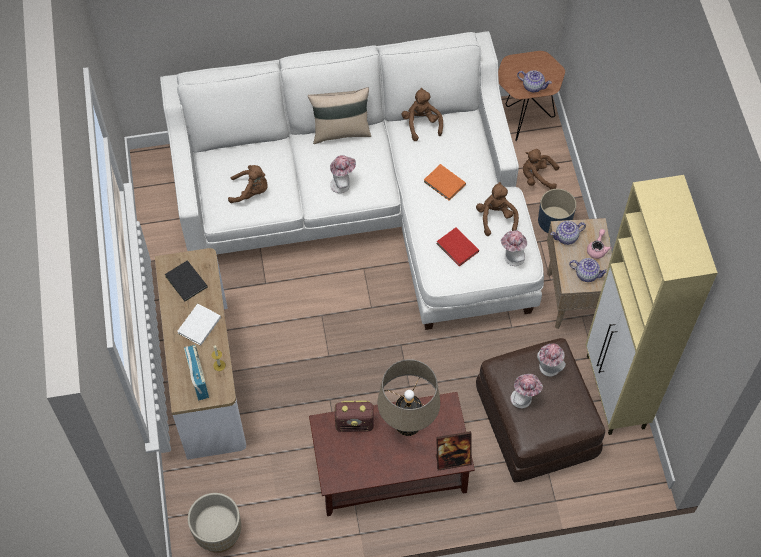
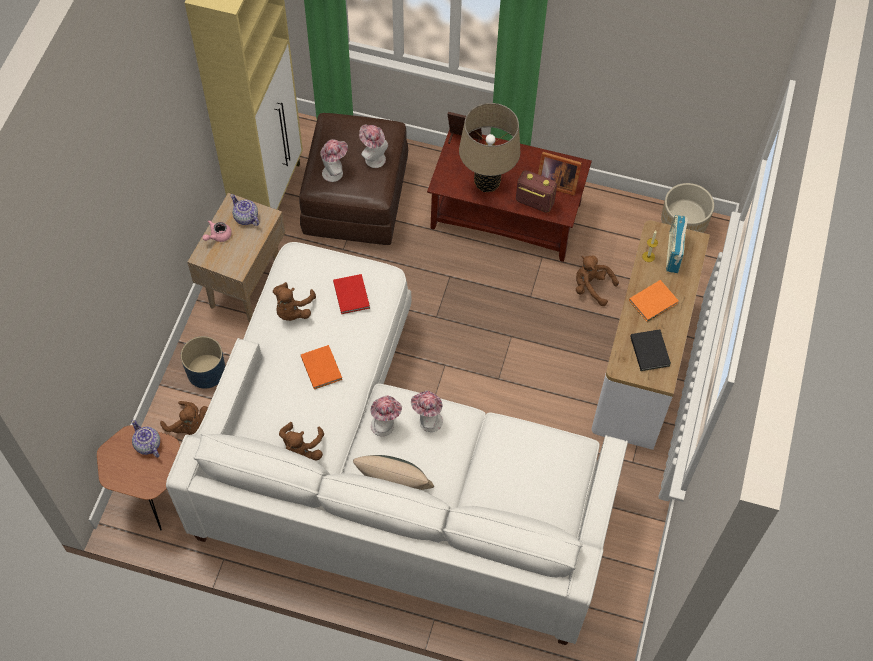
camera: 155 degrees left, 0 degrees up
(198, 326) = (654, 302): white book -> orange book
(251, 191) = (531, 457): brown plush toy -> brown plush toy (591, 287)
(344, 454) = (556, 182): none -> picture frame
(512, 258) = (305, 264): hat -> hat (385, 425)
(566, 237) = (238, 259): teapot -> none

